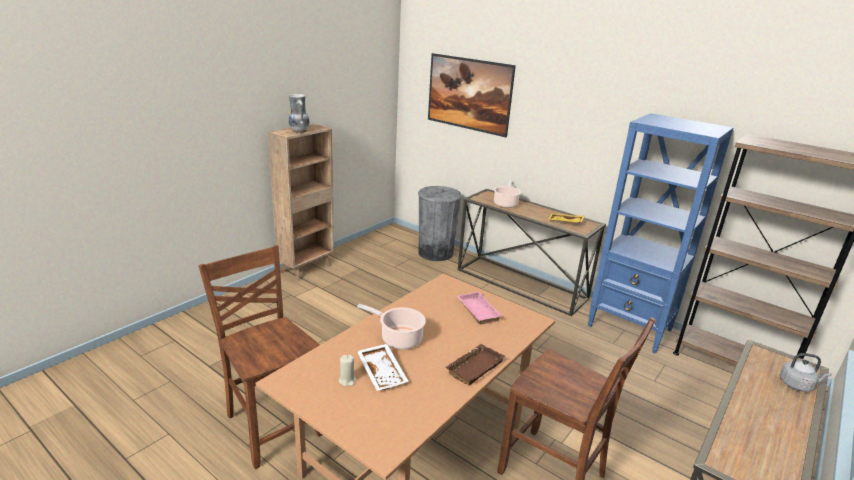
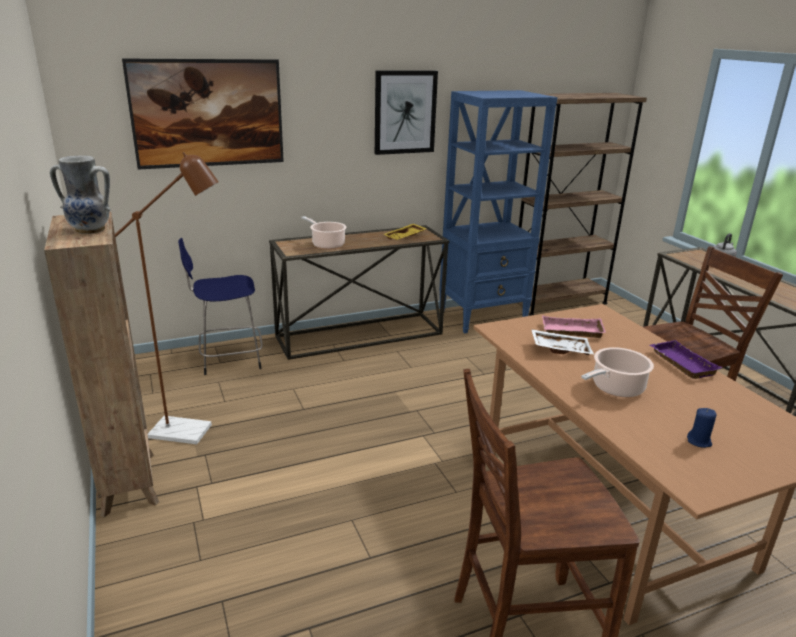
camera: 60 degrees left, 0 degrees up
(347, 380) = (699, 441): beige candle -> blue candle
(357, 268) = (190, 432): none -> brown floor lamp
(383, 372) = (685, 415): white tray -> white tray (560, 349)
(435, 253) = (228, 359): grey trash can -> blue stool
(474, 367) = (680, 363): brown tray -> purple tray
(605, 123) = (405, 112): none -> picture

